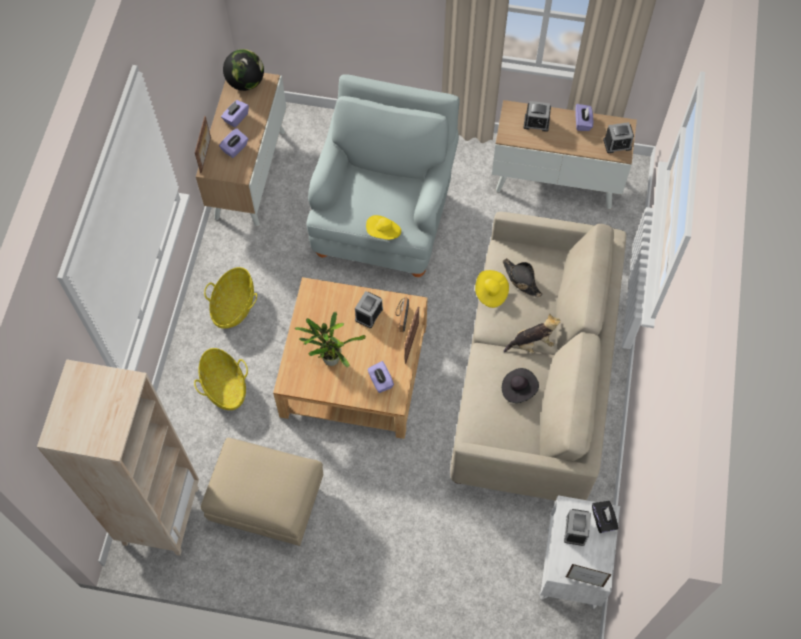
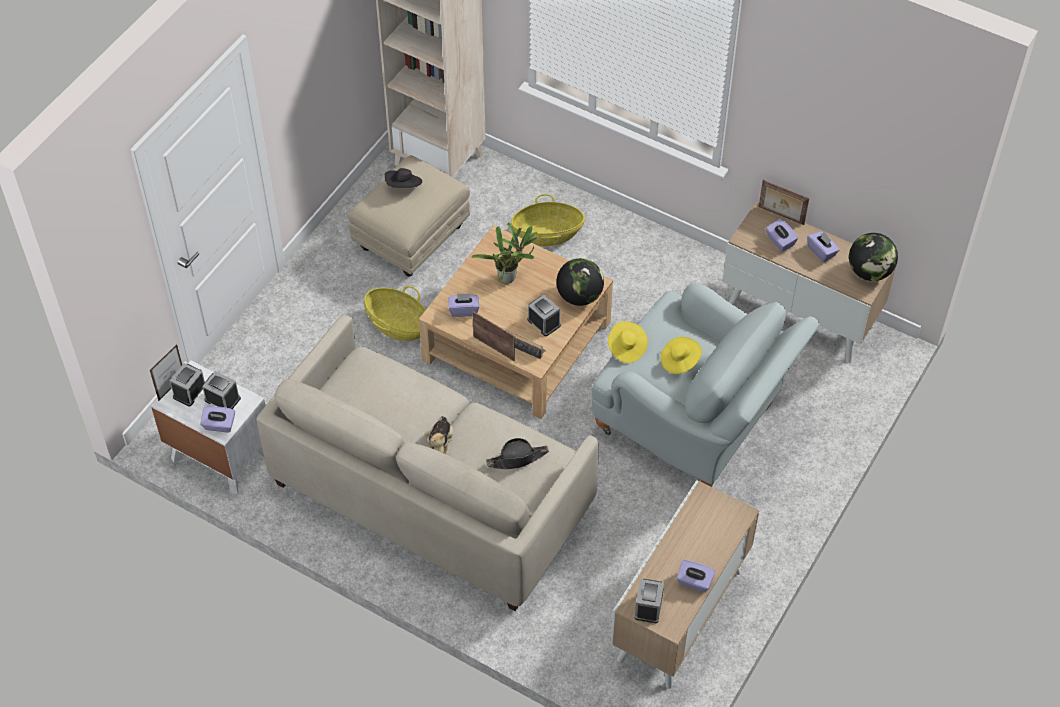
camera: 110 degrees right, 10 degrees down
(234, 306) = (635, 262): basket -> basket (398, 324)
(330, 296) = (579, 296): none -> globe
(490, 293) = (514, 425): yellow hat -> yellow hat (679, 361)
(518, 389) = (392, 411): black hat -> black hat (404, 186)
(536, 123) = (712, 532): alarm clock -> alarm clock (190, 391)
(603, 520) = (219, 425): black tissue box -> purple tissue box

